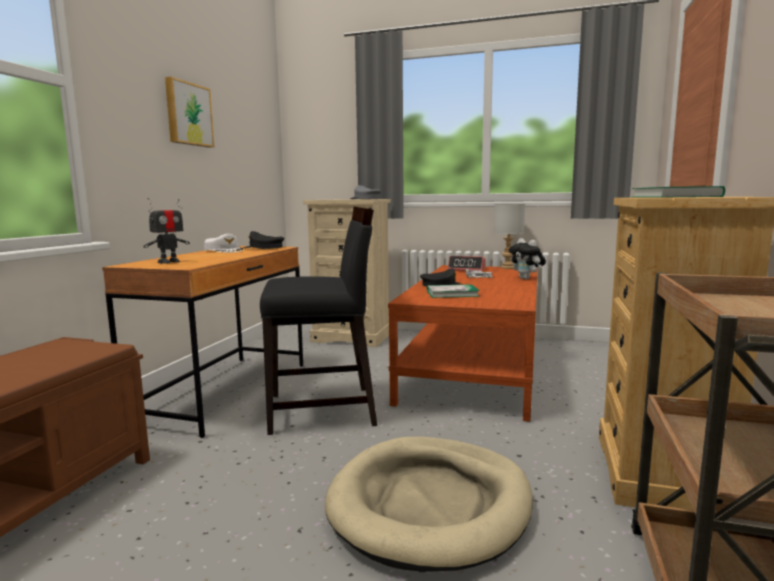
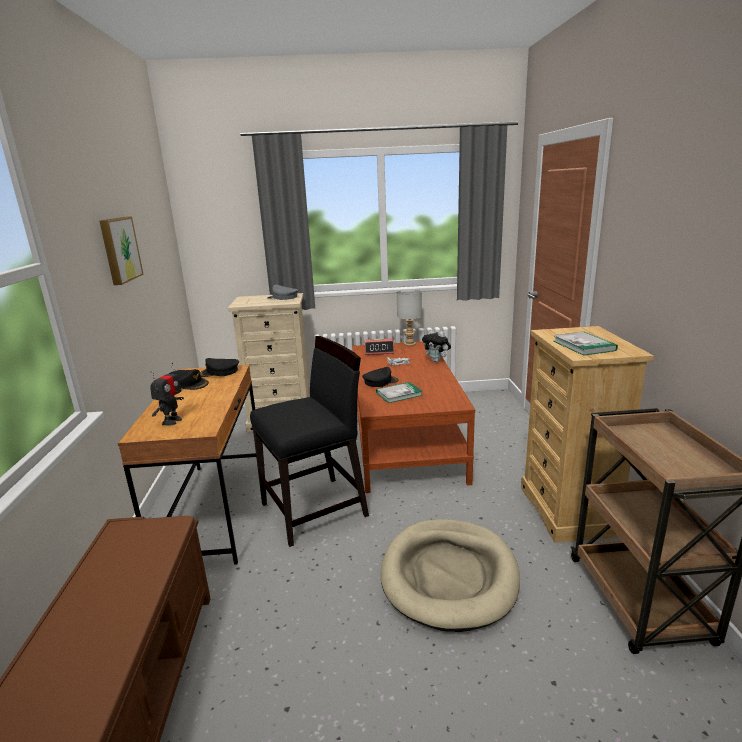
camera: 20 degrees left, 10 degrees up
(224, 250) = (188, 384): white cap -> black cap

